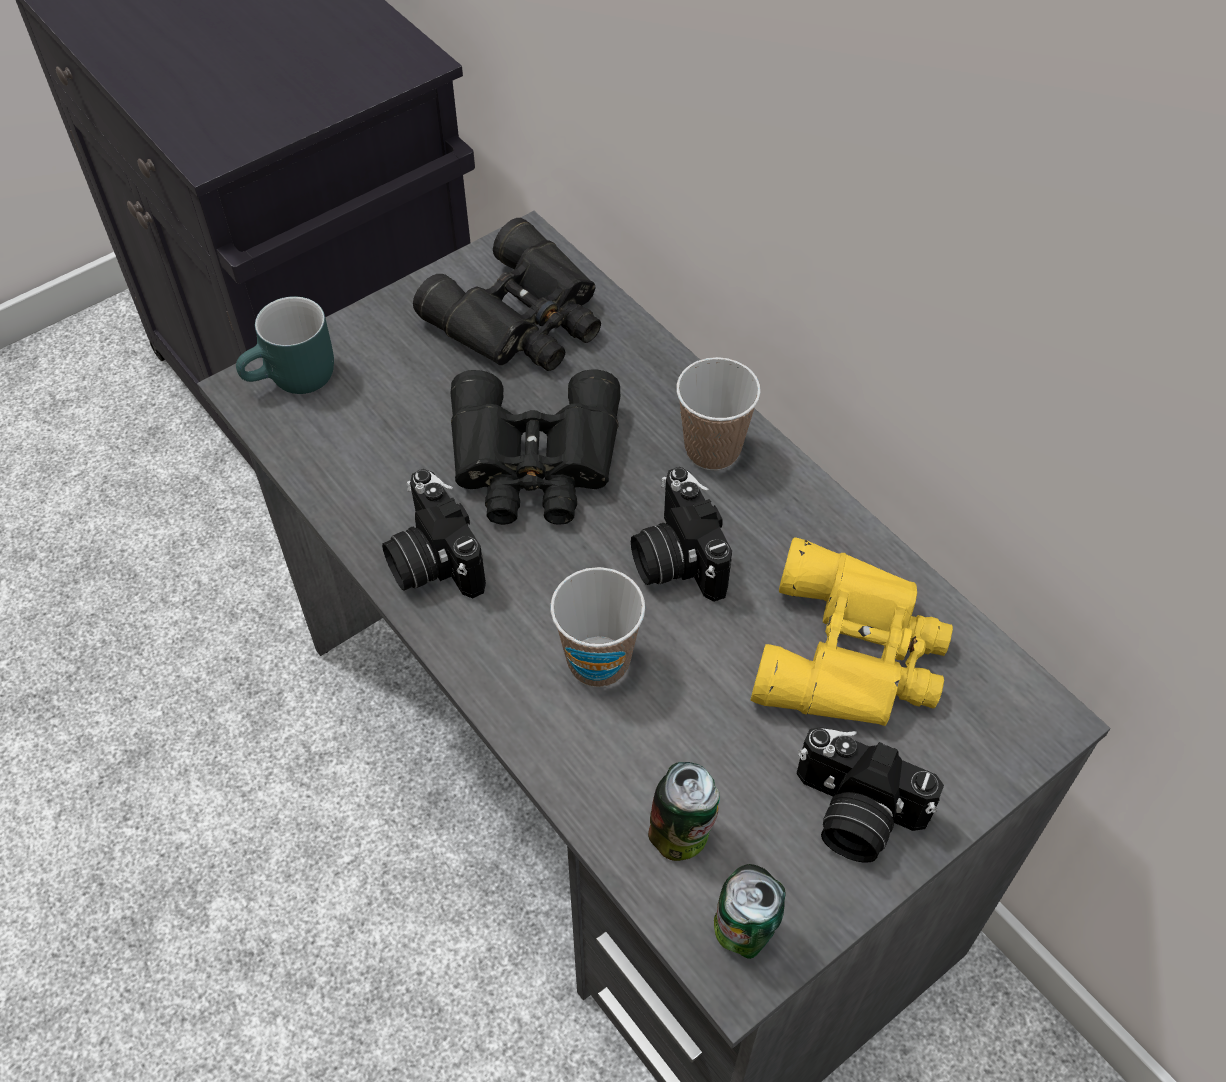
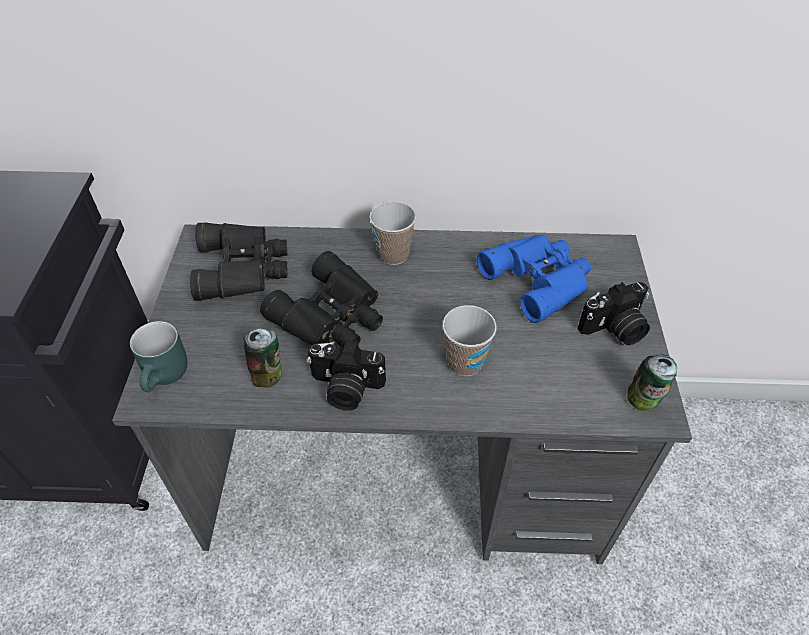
camera: 50 degrees left, 5 degrees down
(675, 559) = (437, 302): camera -> none
(682, 836) = (580, 390): can -> can (268, 375)
(854, 653) = (539, 279): yellow binoculars -> blue binoculars

